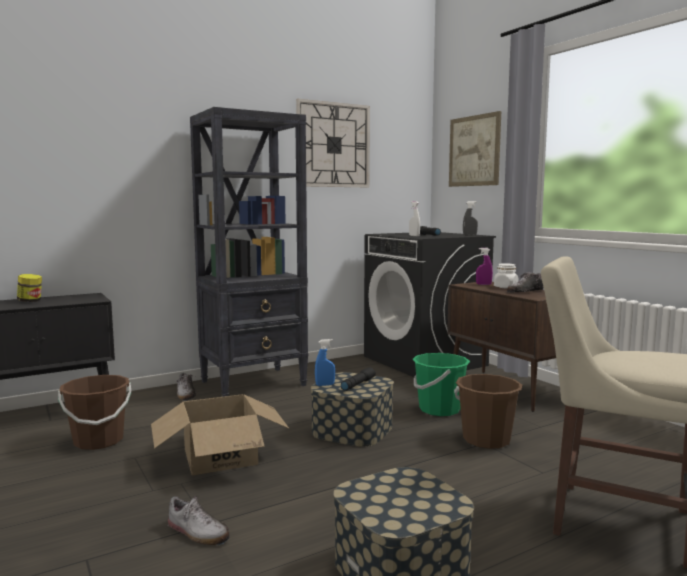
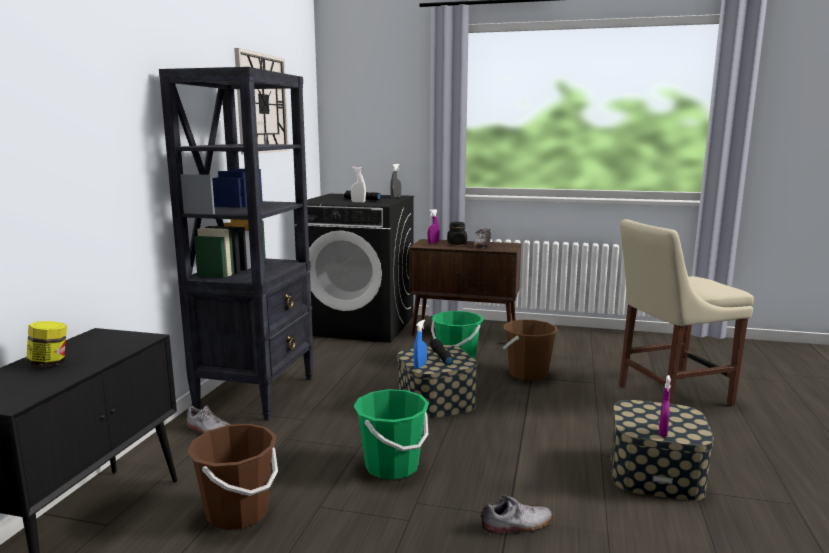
camera: 45 degrees left, 5 degrees up
(221, 456) = (392, 466): cardboard box -> green bucket
(371, 506) = (663, 432): none -> purple spray bottle
(474, 151) = (379, 112): picture -> none
(505, 287) = (457, 243): white jar -> black jar

